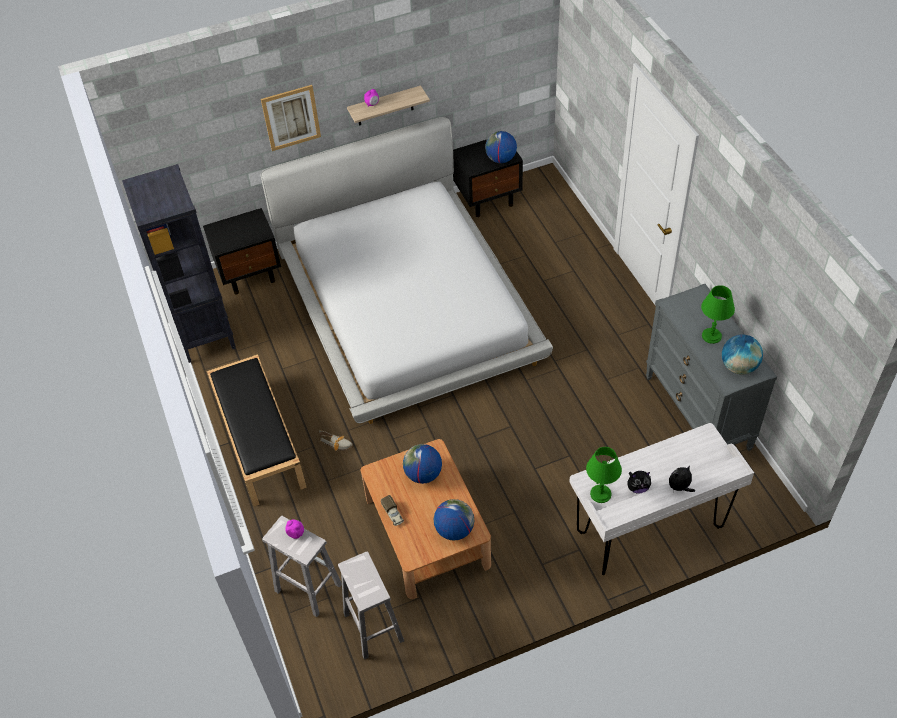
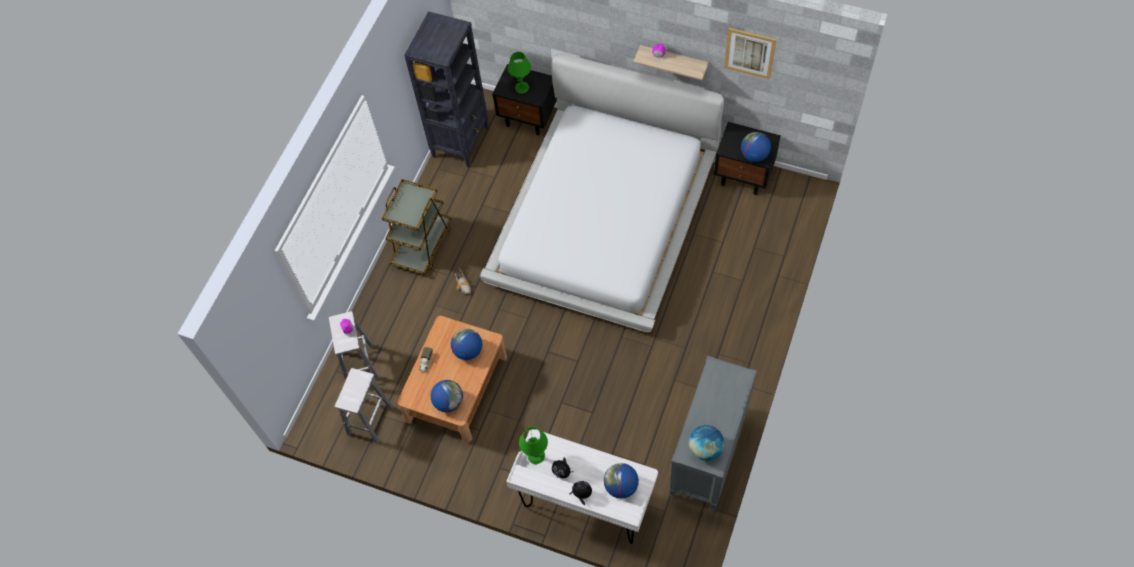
camera: 45 degrees right, 10 degrees up
(259, 440) = (422, 245): black bench -> brown cart
(291, 117) = (591, 29): picture -> picture (749, 53)
(698, 458) = (621, 486): none -> globe
(711, 336) = (714, 412): green table lamp -> green table lamp (522, 87)

